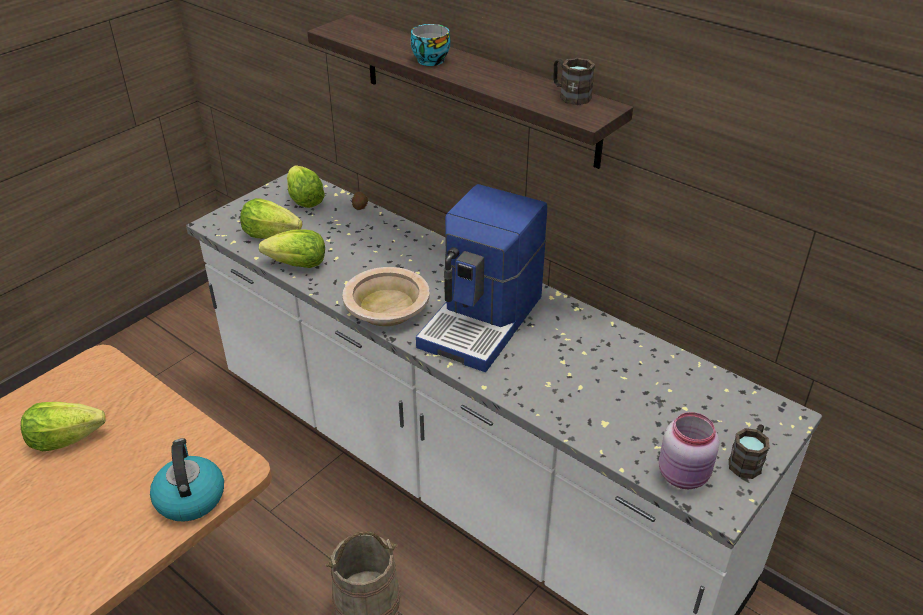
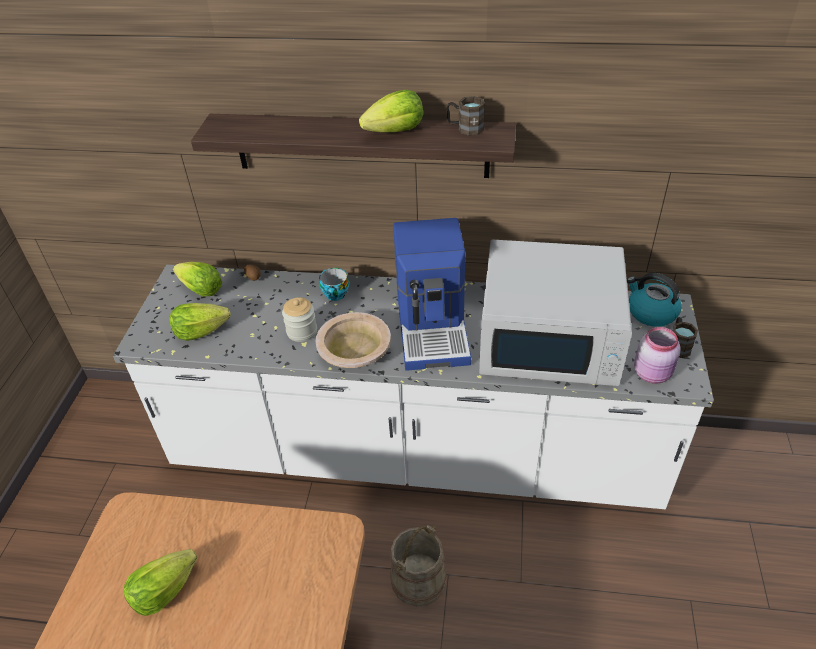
camera: 30 degrees left, 5 degrees up
(190, 497) = (319, 576): kettle -> kettle (651, 312)
(298, 265) = (249, 347): lettuce -> lettuce (395, 131)
(355, 271) = (302, 331): none -> jar
(429, 60) = (327, 133): cup -> cup (334, 293)
(598, 385) = (550, 338): none -> white microwave

